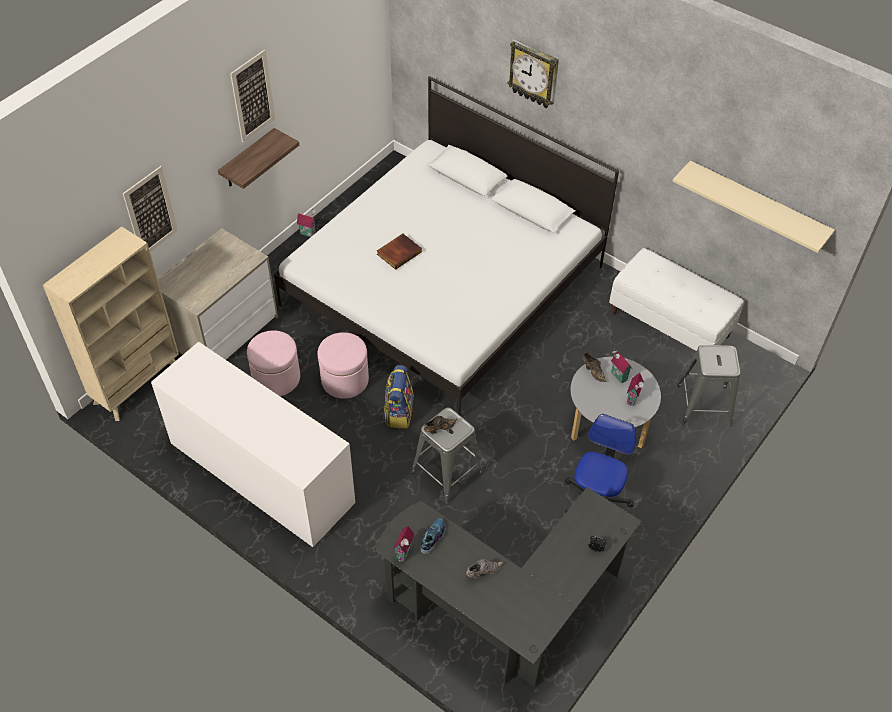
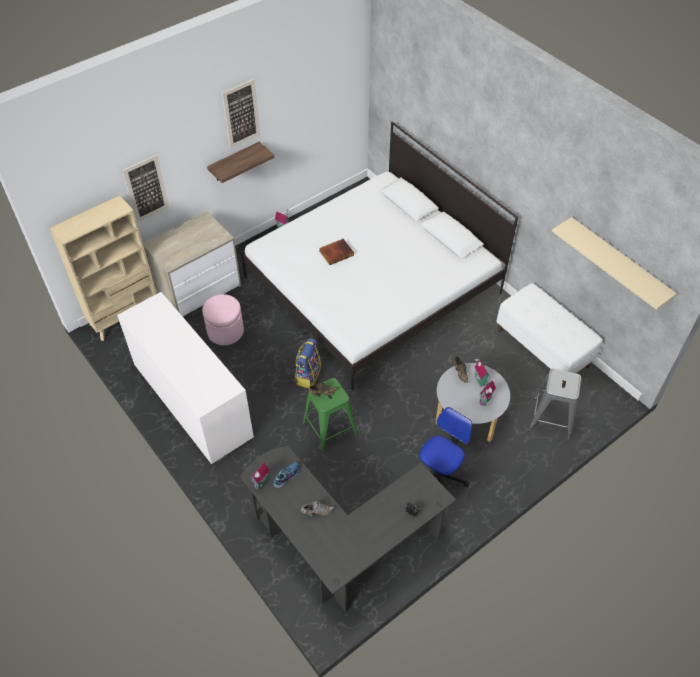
camera: 15 degrees right, 0 degrees up
(345, 380) = (275, 342): pink ottoman -> none
(447, 473) = (330, 429): grey stool -> green stool
(534, 74) = (464, 129): wall clock -> none

